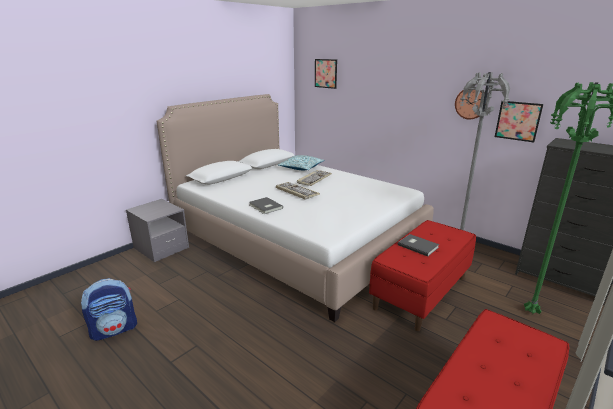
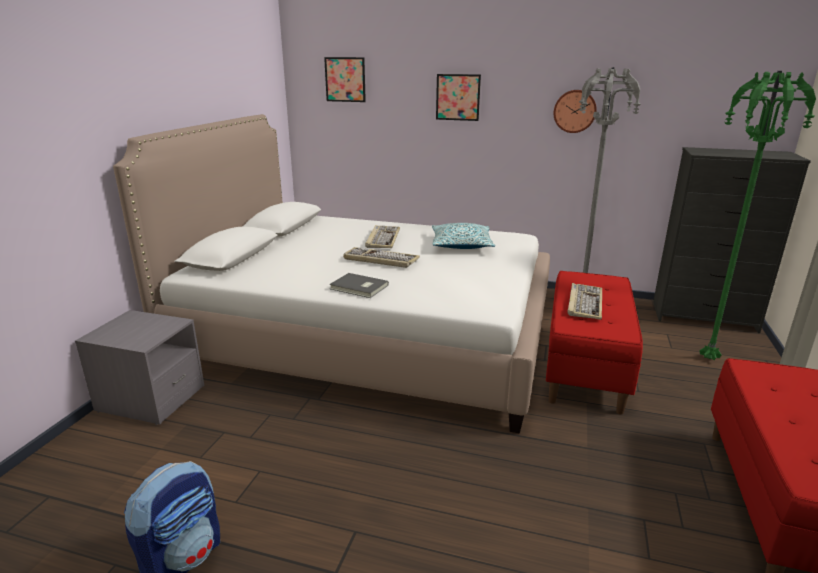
camera: 25 degrees left, 0 degrees up
(301, 168) = (344, 226): pillow -> pillow (461, 245)
(418, 245) = (584, 303): grey book -> keyboard
(518, 121) = (634, 130): picture -> picture (458, 97)

